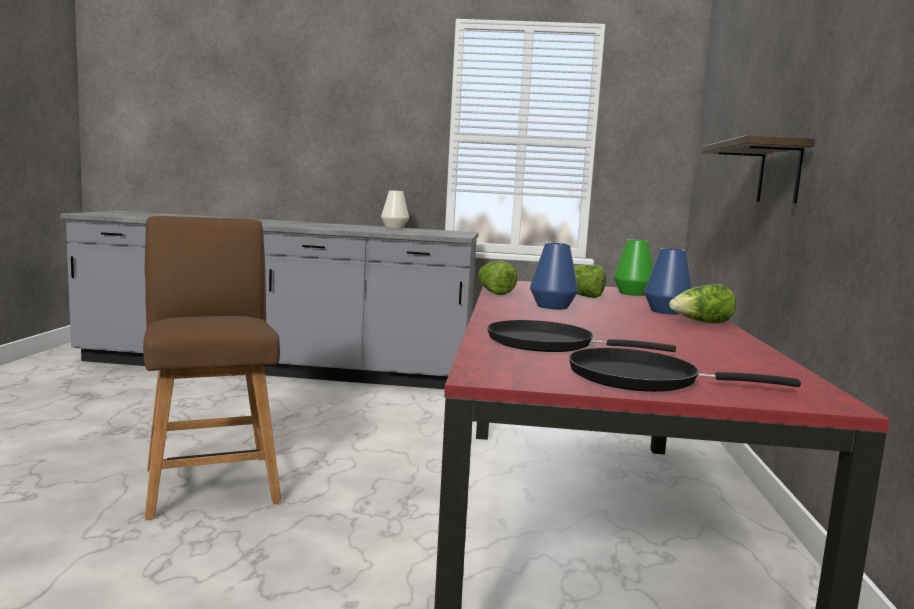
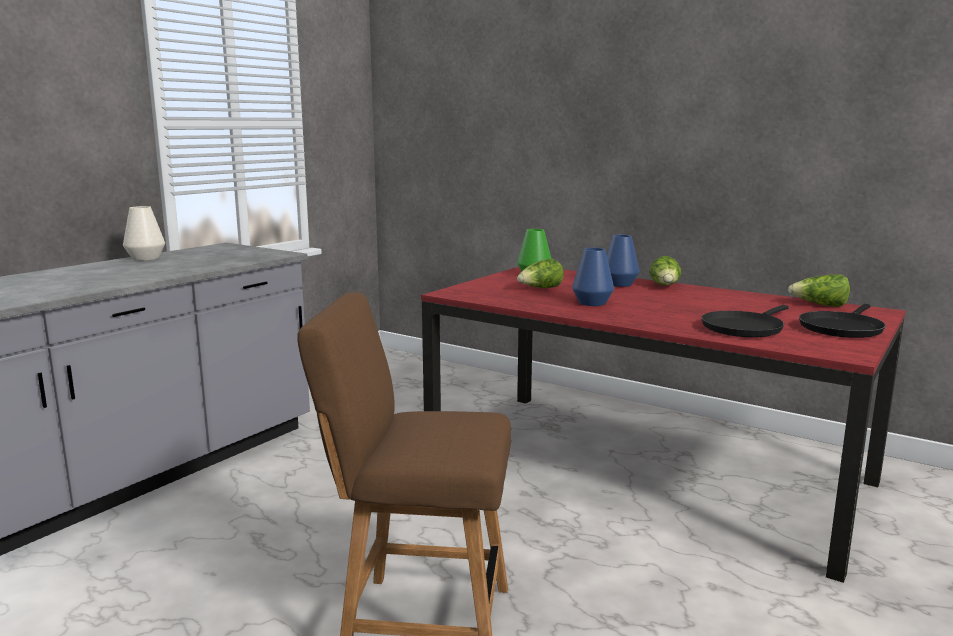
camera: 60 degrees left, 5 degrees up
(494, 292) = (511, 305): lettuce -> lettuce (820, 305)
(779, 173) = (581, 160): shelf -> none

